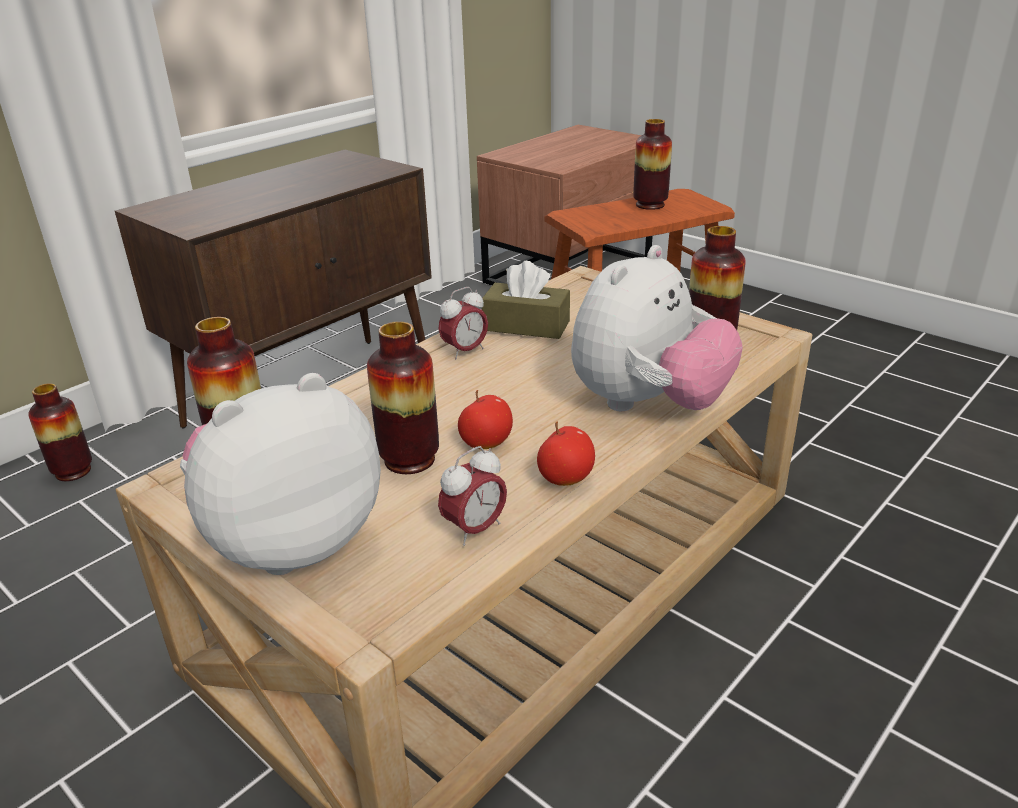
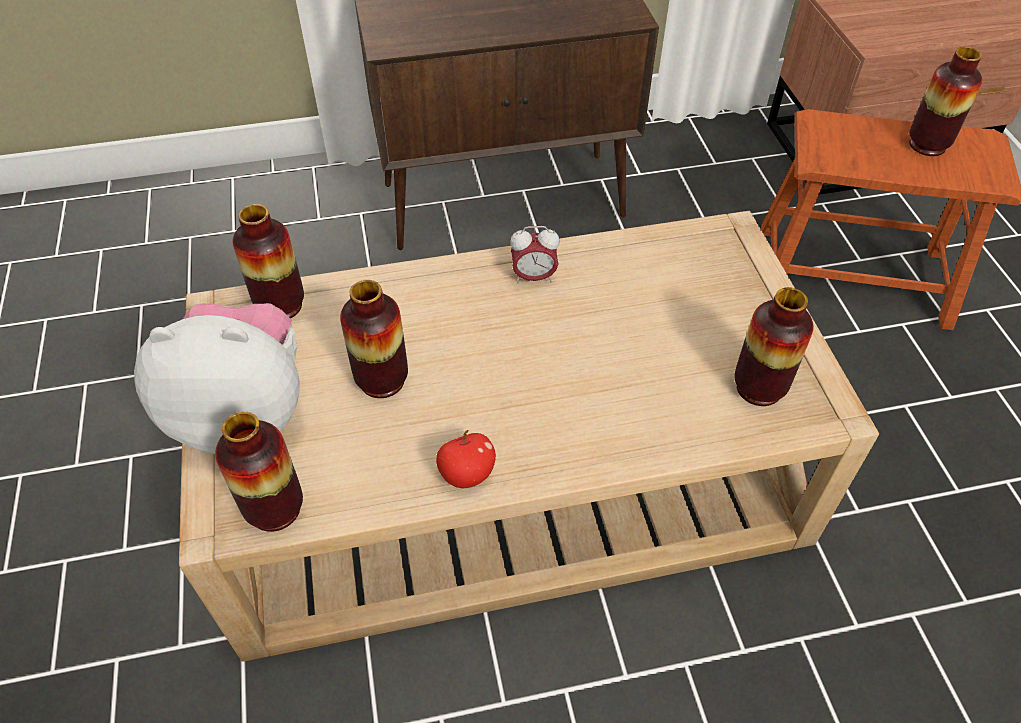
camera: 35 degrees right, 20 degrees up
(73, 471) = (289, 193): vase -> vase (275, 509)
(475, 530) = (358, 482): alarm clock -> none
(486, 444) = (449, 397): apple -> none
(526, 326) = (613, 273): brown tissue box -> none
(648, 405) = (618, 432): plush toy -> none

